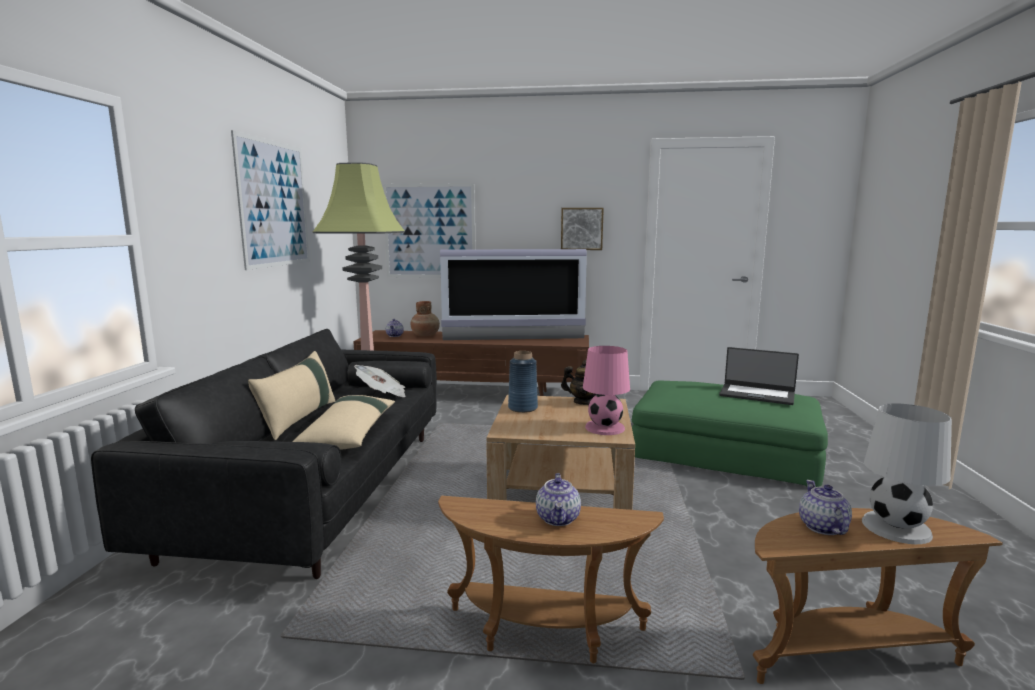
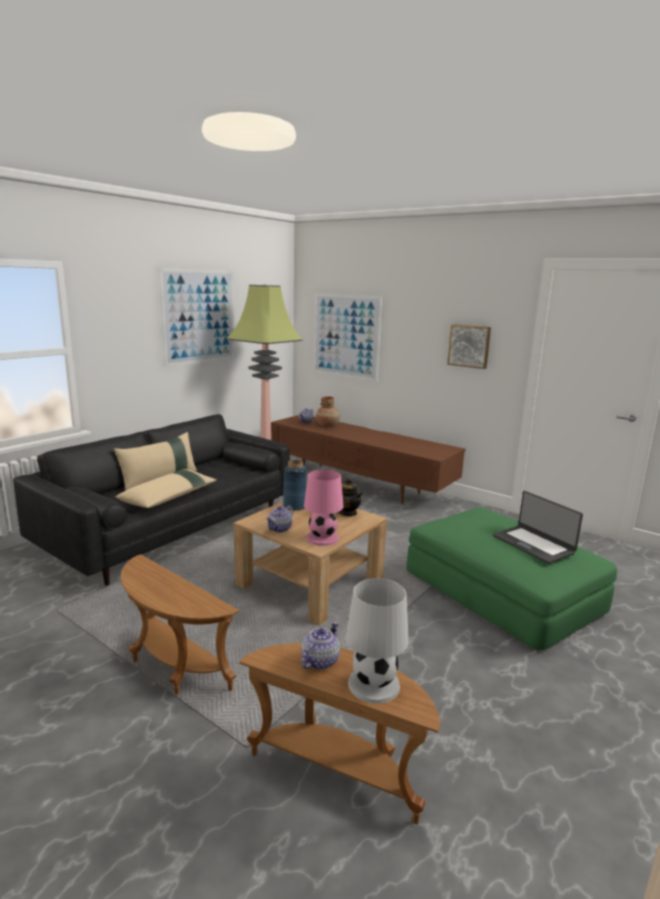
camera: 30 degrees right, 5 degrees up
(382, 394) = (230, 471): newspaper -> none
(514, 339) = (390, 441): television -> none
(558, 519) = (172, 591): teapot -> teapot (280, 529)

